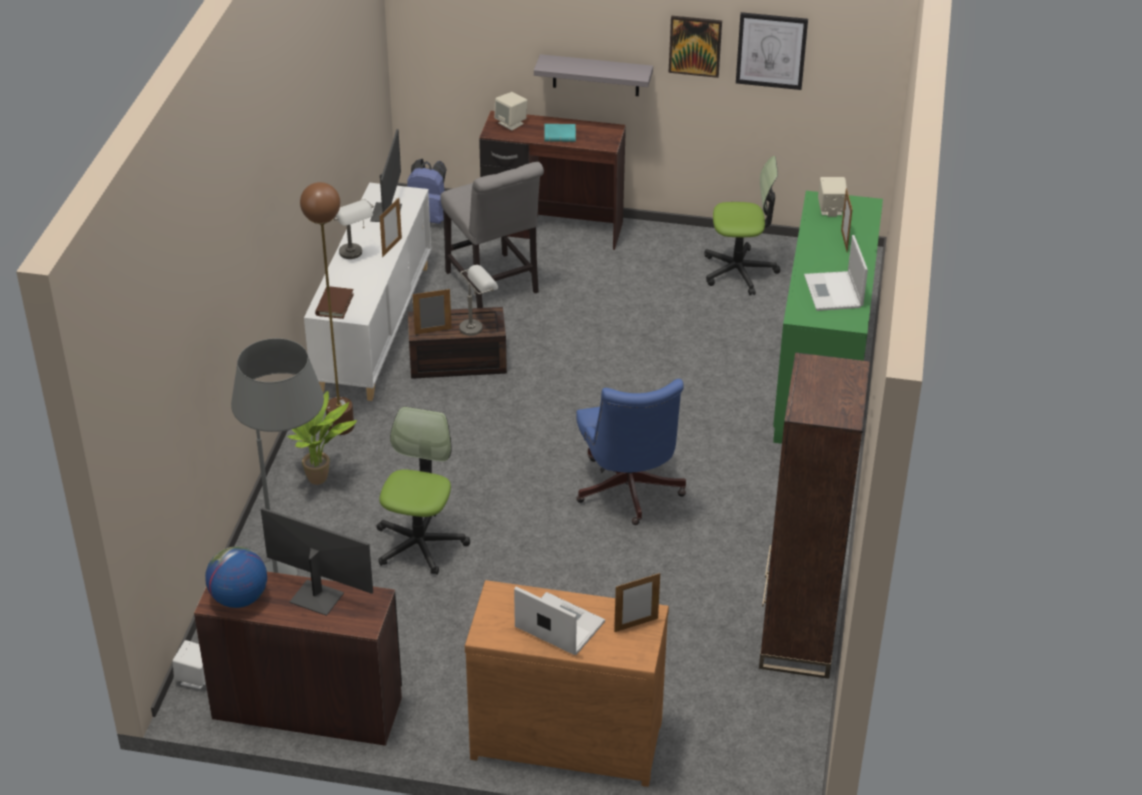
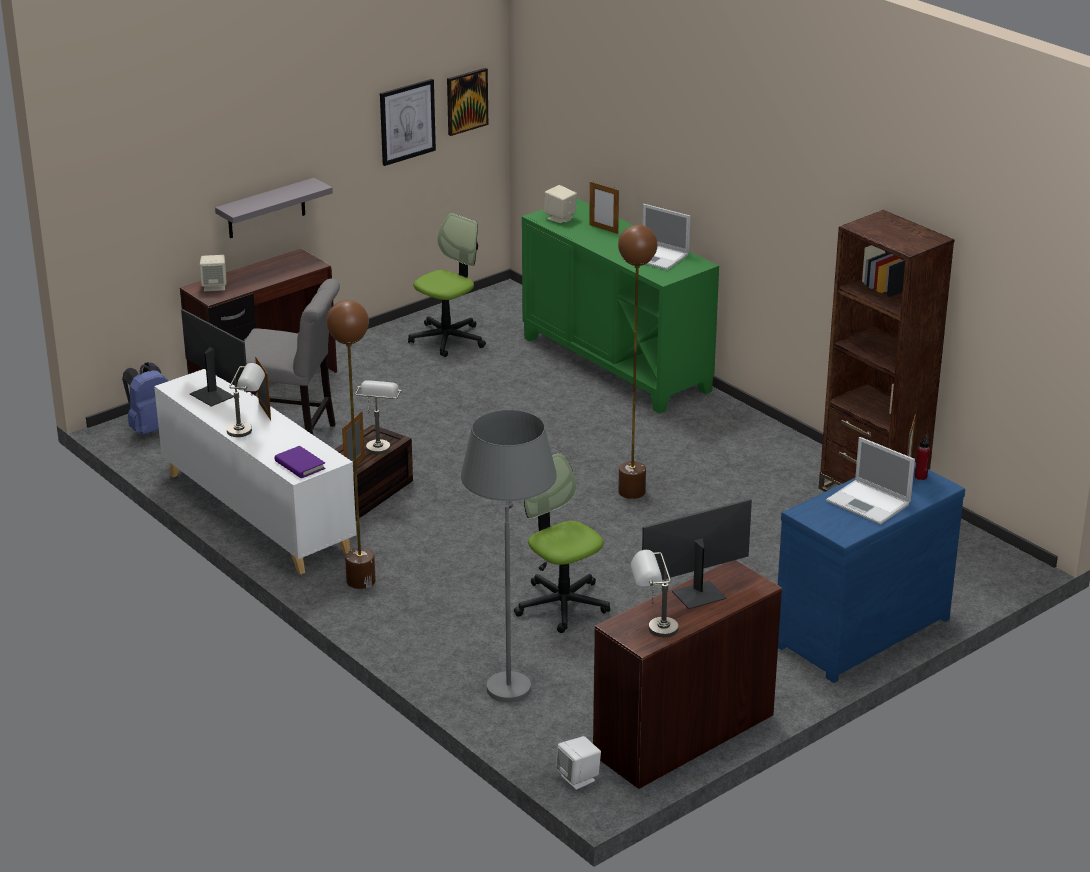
camera: 50 degrees left, 10 degrees down
(239, 598) = (653, 630): globe -> grey table lamp
(321, 478) = (413, 617): potted plant -> none
(334, 305) = (300, 465): brown book -> purple book
(558, 625) = (869, 503): laptop -> laptop turned 120 degrees counterclockwise
(561, 135) = (269, 275): turquoise book -> none
(566, 735) = (857, 630): brown dresser -> blue dresser
(629, 493) = (631, 492): blue office chair -> brown floor lamp
(642, 635) = (920, 476): none -> red bottle
(695, 45) = (346, 142): picture -> picture (466, 101)

